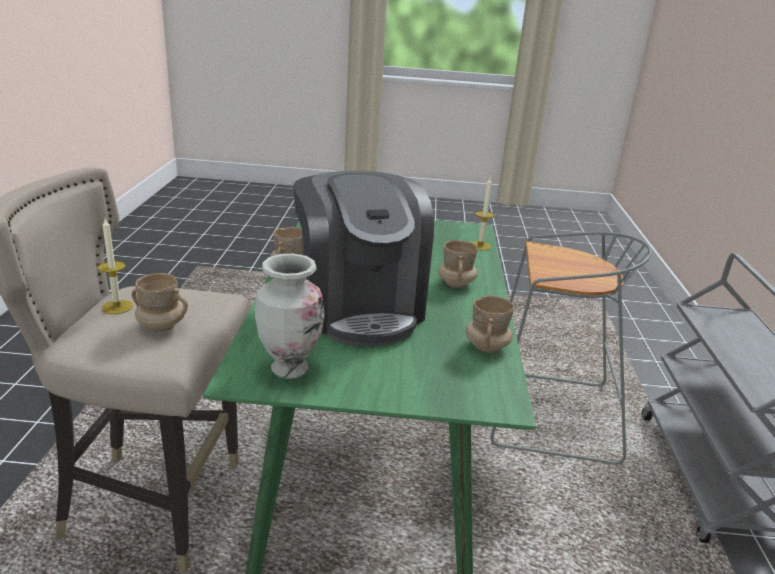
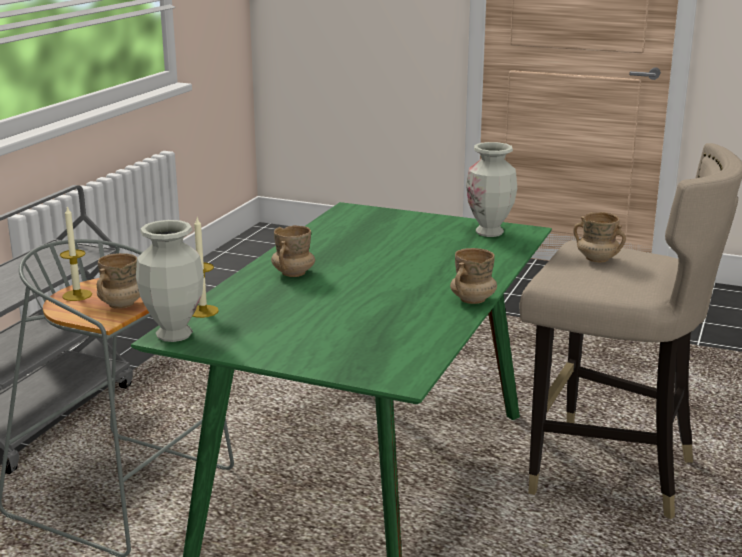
camera: 160 degrees left, 5 degrees down
(117, 307) = (646, 273): candle -> candle (77, 295)
(359, 308) = (413, 261): coffee machine -> none
(475, 230) = (174, 335): none -> vase
(486, 346) = (324, 232): beige mug -> beige mug (121, 305)

